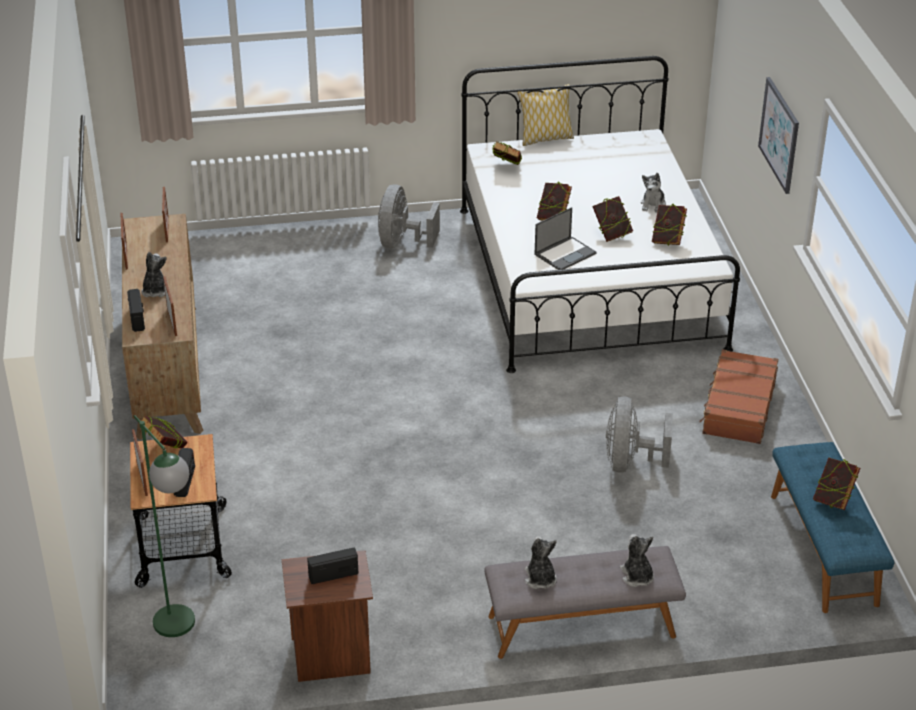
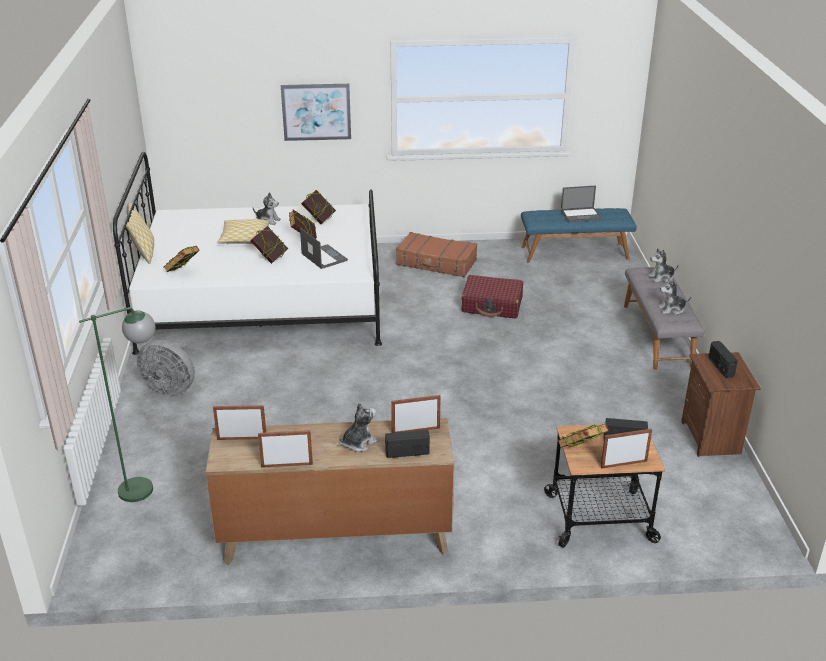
camera: 85 degrees left, 5 degrees down
(155, 291) = (358, 443): plush toy -> plush toy turned 135 degrees clockwise
(181, 631) = (702, 515): green floor lamp -> green floor lamp (148, 486)
(599, 195) = (245, 238): none -> pillow
(629, 462) = (492, 305): grey fan -> red suitcase
(833, 500) = (581, 215): book -> laptop

